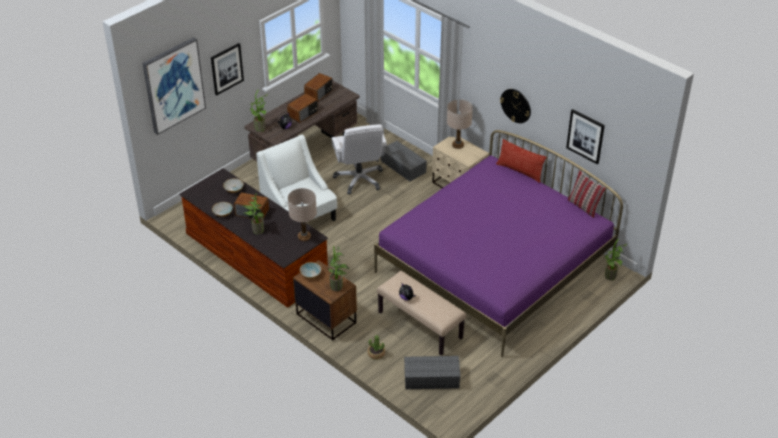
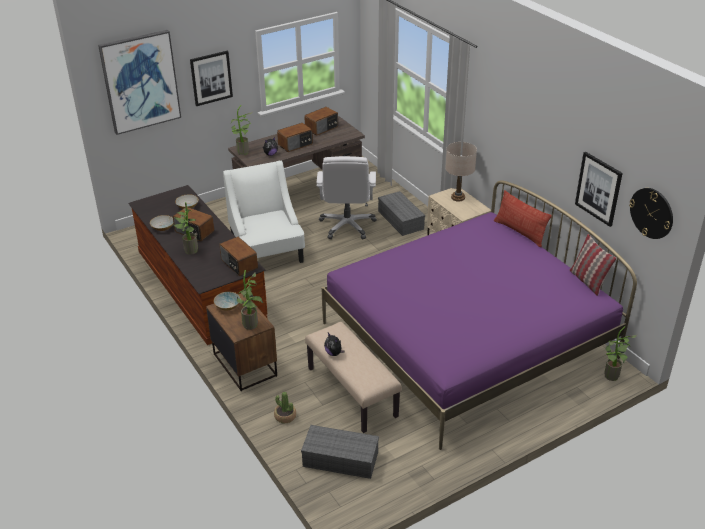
camera: 15 degrees right, 5 degrees down
(304, 236) = (239, 264): beige table lamp -> radio
(516, 105) = (523, 149): wall clock -> wall clock (651, 213)

